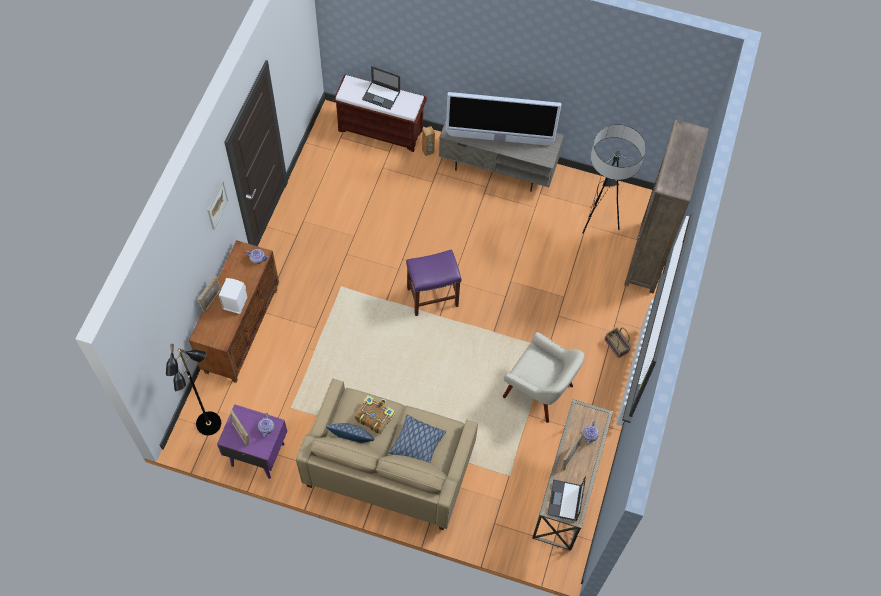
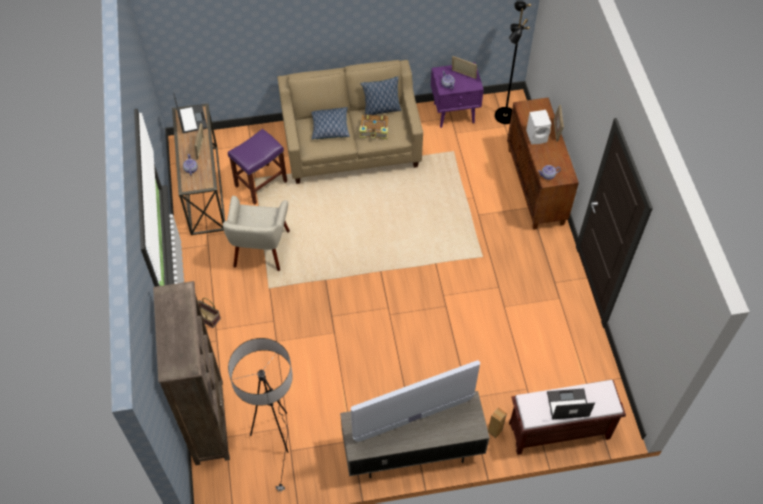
camera: 155 degrees right, 5 degrees down
(217, 205) = (592, 120): picture -> none
(433, 296) = (397, 285): purple stool -> purple stool (260, 184)
(539, 391) = (260, 249): beige armchair -> beige armchair turned 90 degrees counterclockwise

